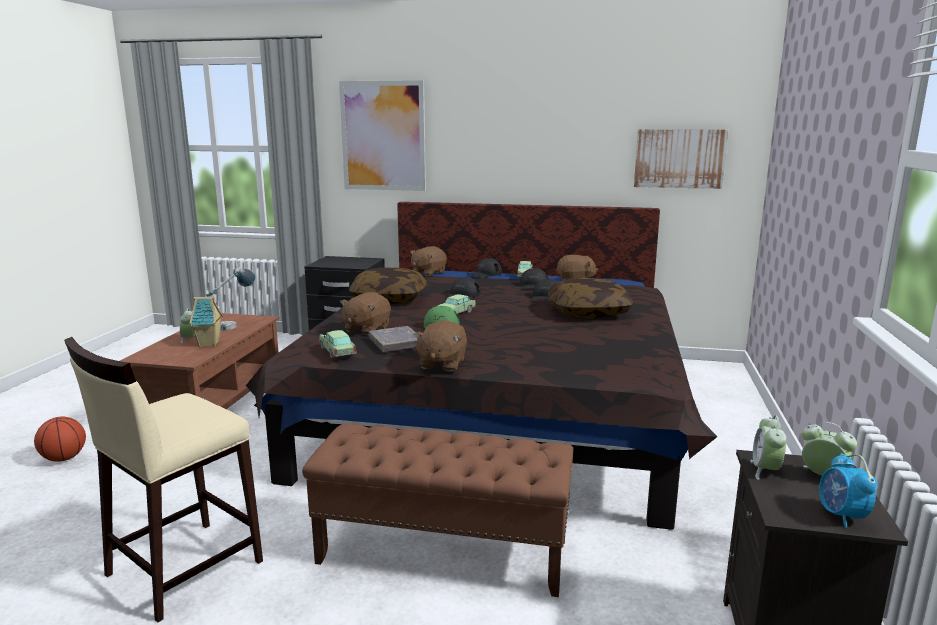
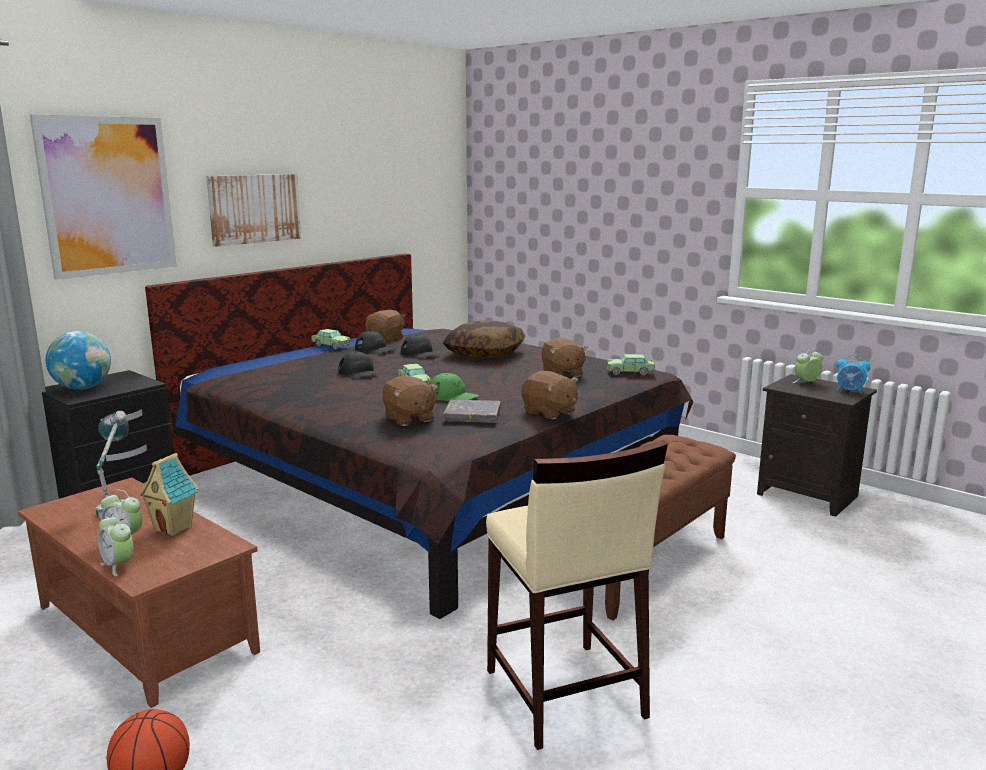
camera: 60 degrees left, 0 degrees up
(336, 261) = (83, 388): none -> globe
(337, 351) = (465, 437): toy car -> toy car (630, 372)
(389, 299) = (314, 396): pillow -> none
(428, 273) = (229, 369): brown plush toy -> brown plush toy (562, 374)
(484, 274) = (291, 354): black cap -> none
(679, 158) = (412, 203): picture -> picture (254, 208)
(765, 470) = (793, 389): alarm clock -> alarm clock (118, 566)

